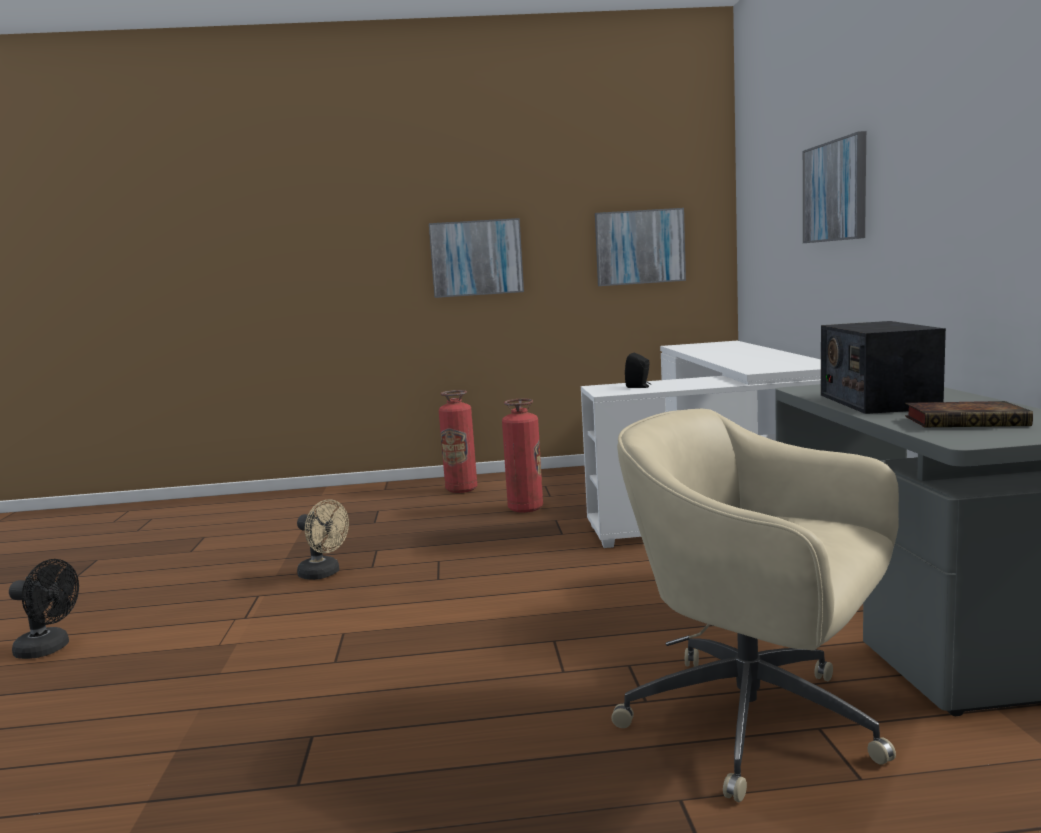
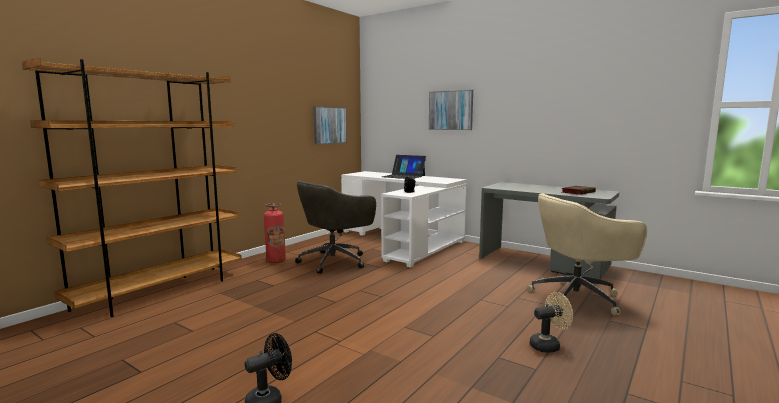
camera: 50 degrees left, 0 degrees up
(276, 499) = (161, 292): none -> brown bookcase
(324, 574) = (321, 312): beige fan -> beige fan (548, 345)
(476, 258) = (263, 126): picture -> none
(525, 508) = (335, 261): fire extinguisher -> grey office chair
(748, 354) = (403, 176): none -> laptop
(877, 401) = (532, 189): radio -> none

